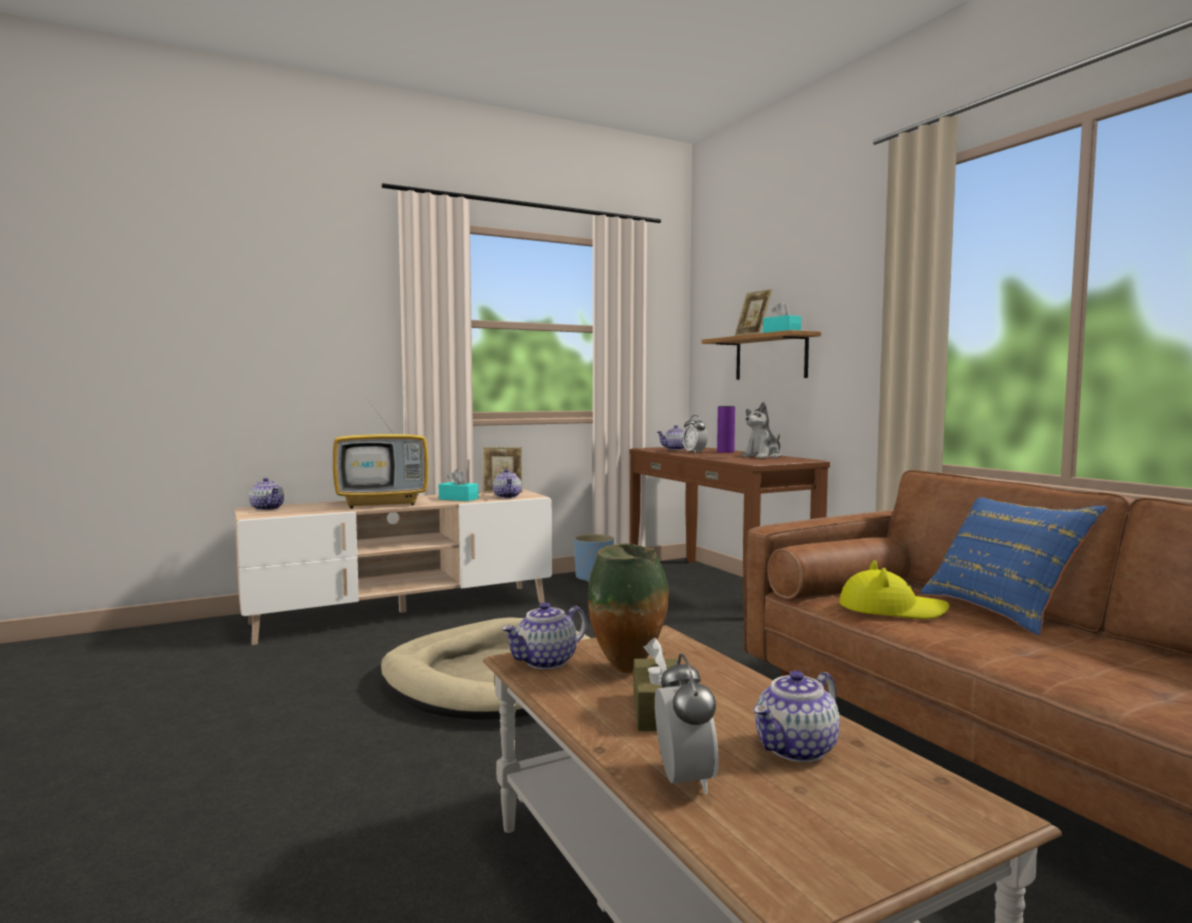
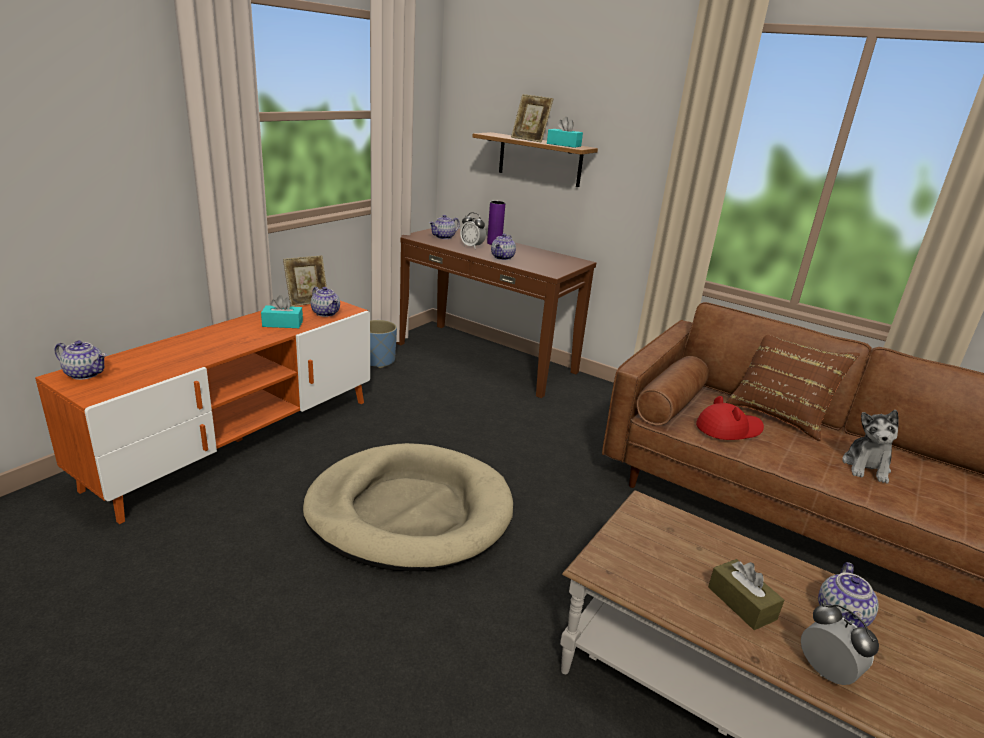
camera: 30 degrees left, 20 degrees up
(383, 503) = (214, 344): television -> none
(403, 612) = (240, 441): beige tv stand -> orange tv stand
(546, 662) = (615, 565): teapot -> teapot (503, 257)
(628, 671) = (677, 560): vase -> none
(763, 456) = (538, 255): plush toy -> plush toy (866, 467)
(891, 609) = (728, 428): yellow hat -> red hat
(1002, 610) = (779, 414): blue pillow -> brown pillow

